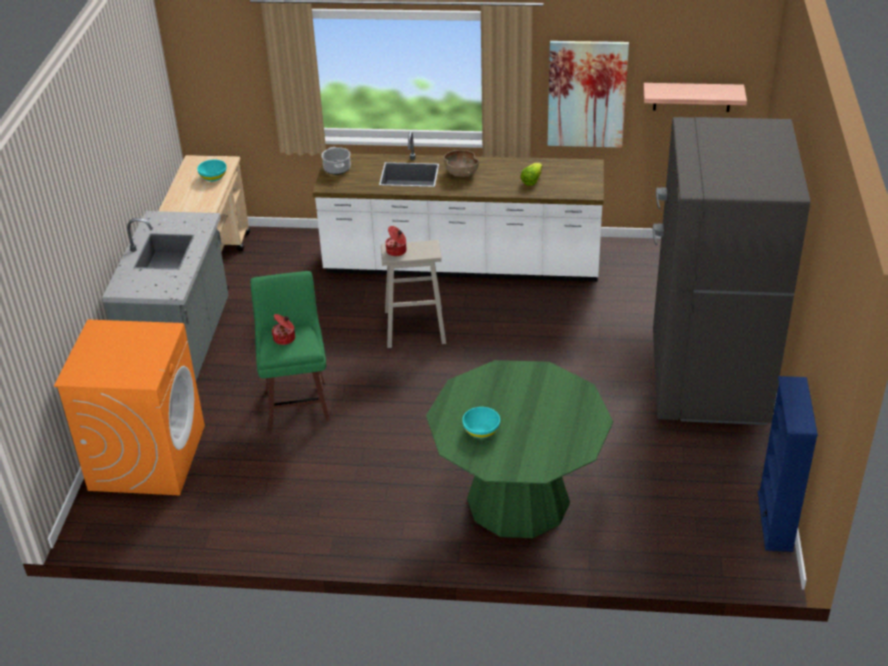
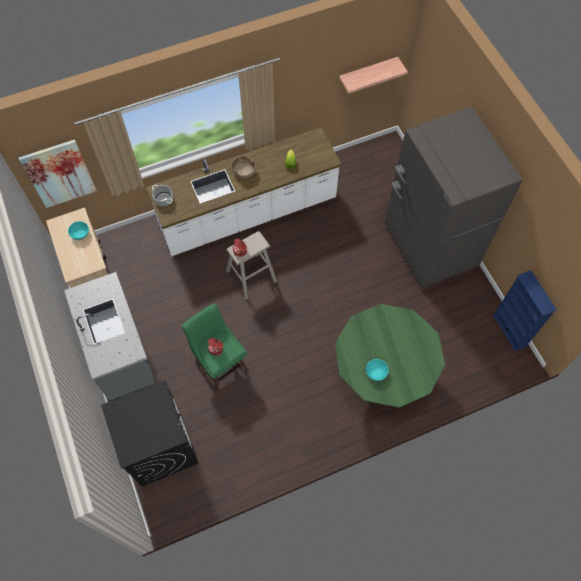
camera: 30 degrees left, 25 degrees up
(147, 457) = (160, 445): orange washing machine -> black washing machine
(587, 94) = (304, 93): picture -> picture (59, 174)

